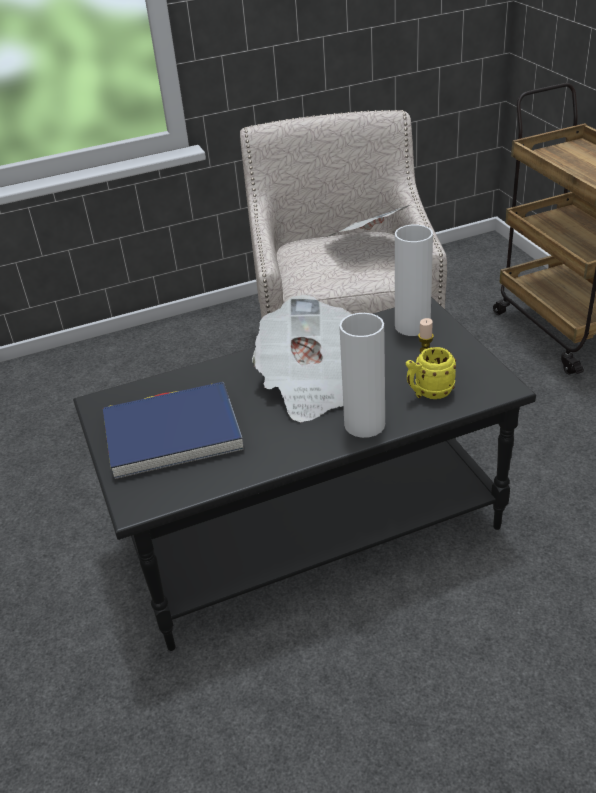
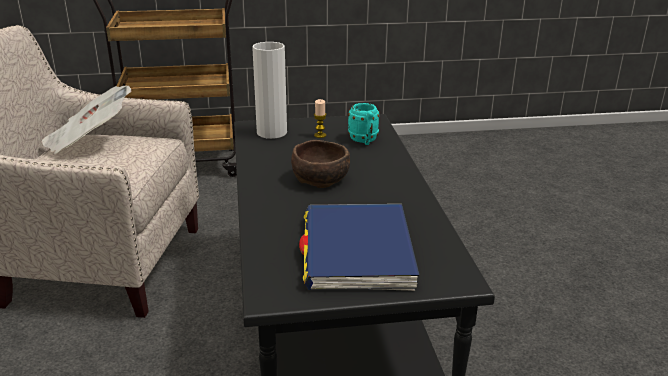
camera: 80 degrees left, 10 degrees down
(311, 384) = (322, 179): newspaper -> brown bowl
(364, 424) = (390, 167): white vase -> none
(428, 393) = (364, 141): yellow mug -> turquoise mug

